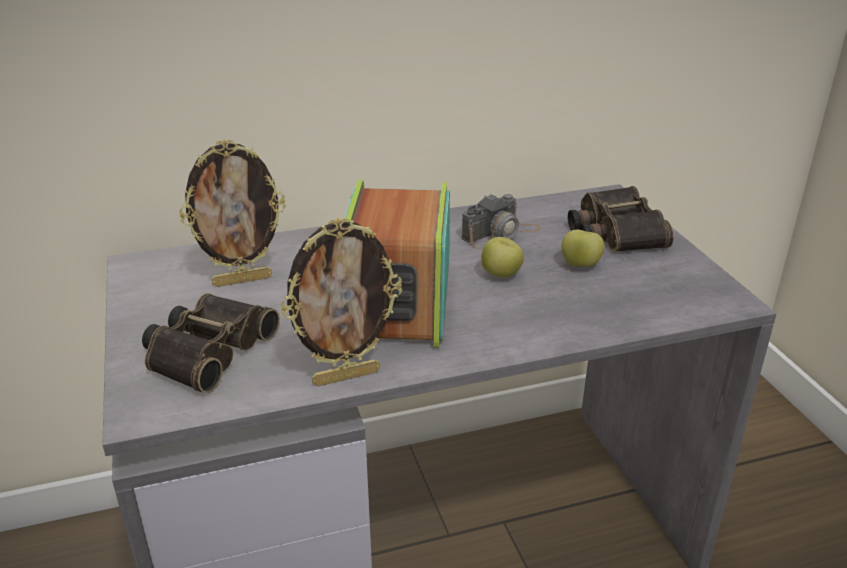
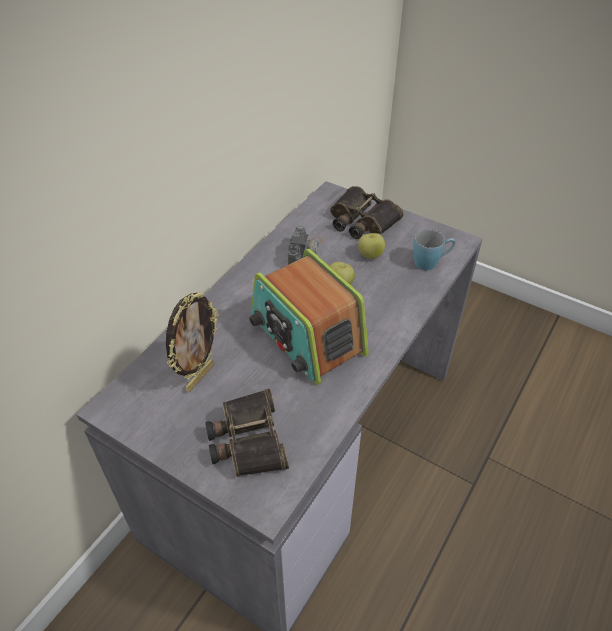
camera: 40 degrees left, 15 degrees up
(346, 376) = (343, 404): picture frame -> none
(657, 304) = (431, 262): none -> blue mug

